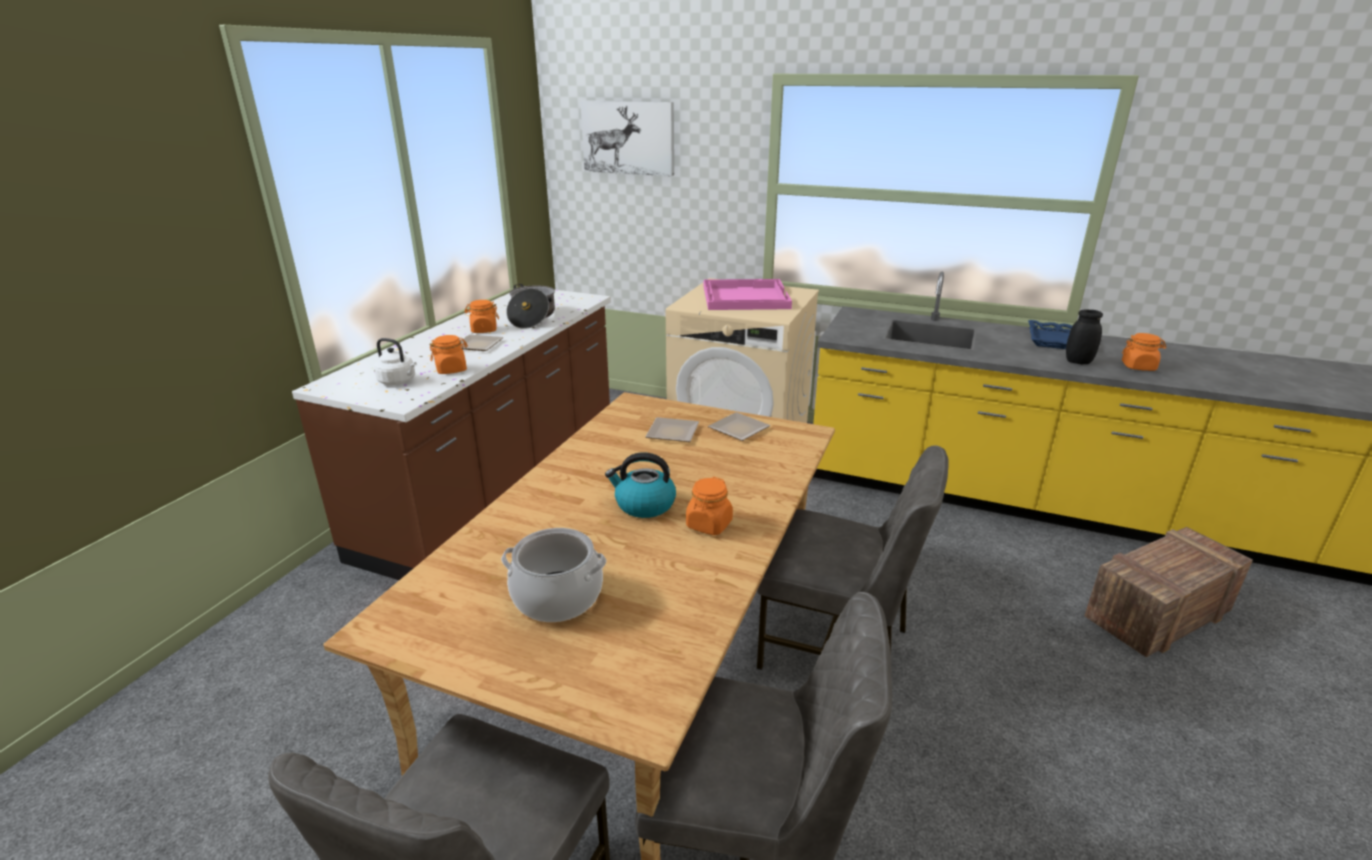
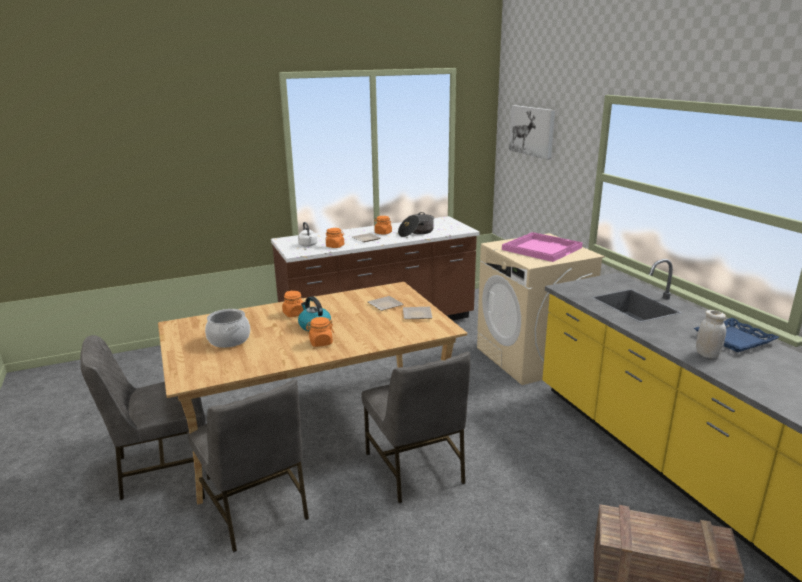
camera: 45 degrees right, 5 degrees down
(1078, 361) = (707, 354): black jar -> white jar
(1138, 367) = (754, 375): orange jar -> orange jar (294, 314)

